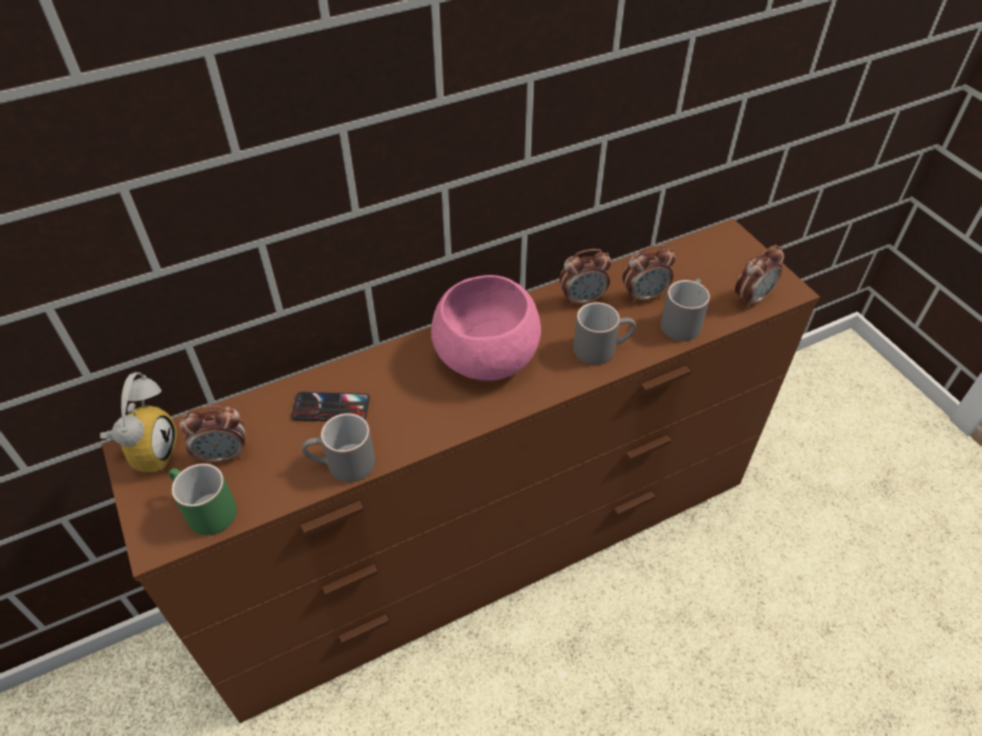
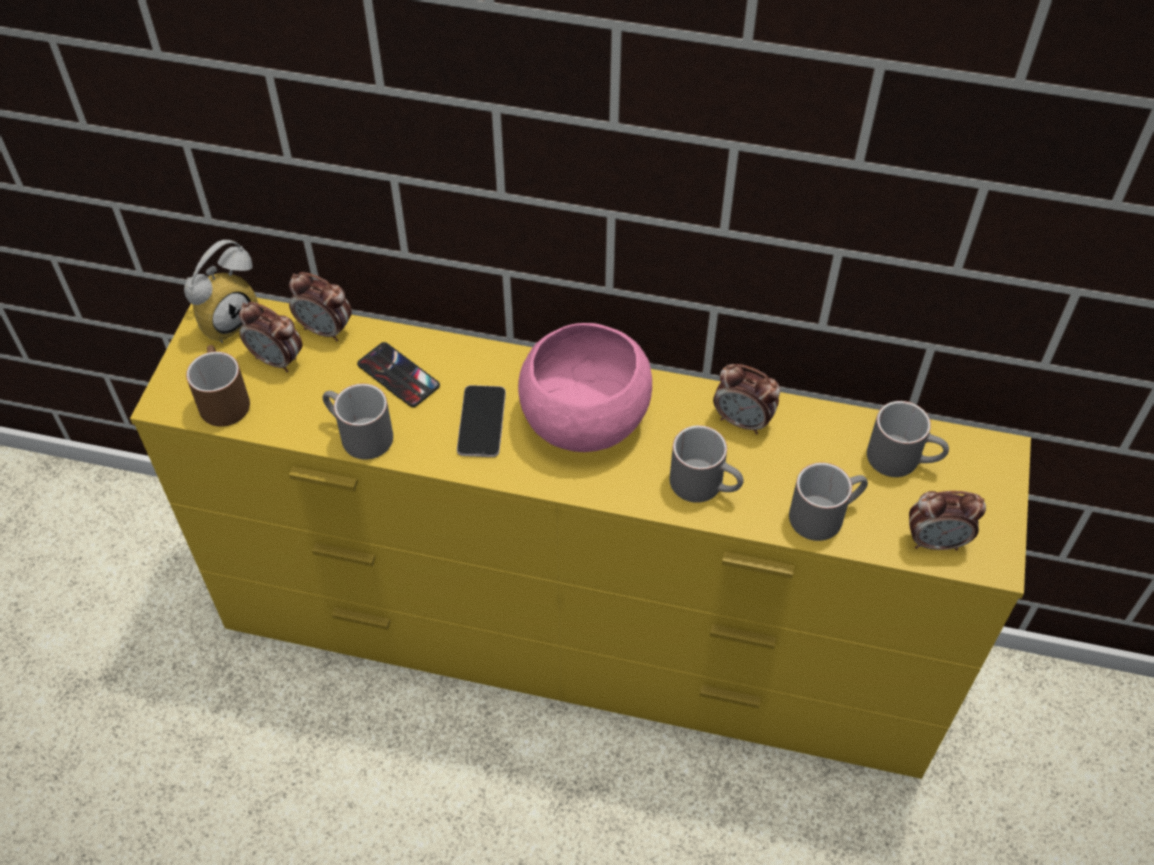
camera: 40 degrees right, 5 degrees up
(203, 510) = (221, 399): green mug -> brown mug
(422, 400) = (481, 422): none -> phone
(491, 548) = (578, 641): brown dresser -> yellow dresser
(644, 296) = (814, 460): alarm clock -> alarm clock (325, 330)
(687, 266) = (903, 458): none -> grey mug

